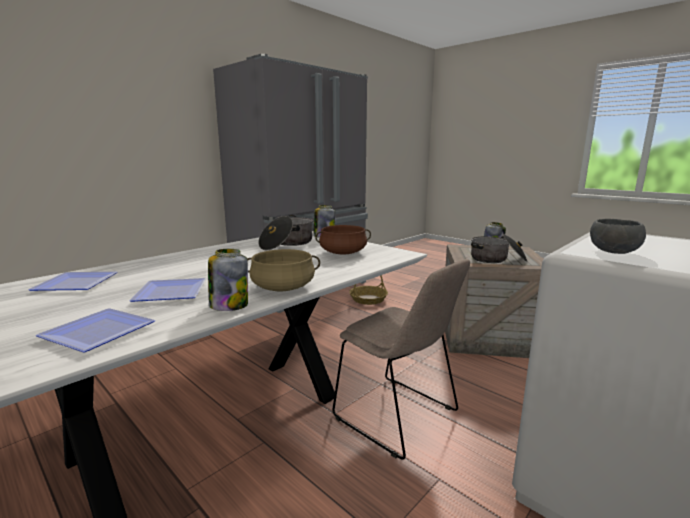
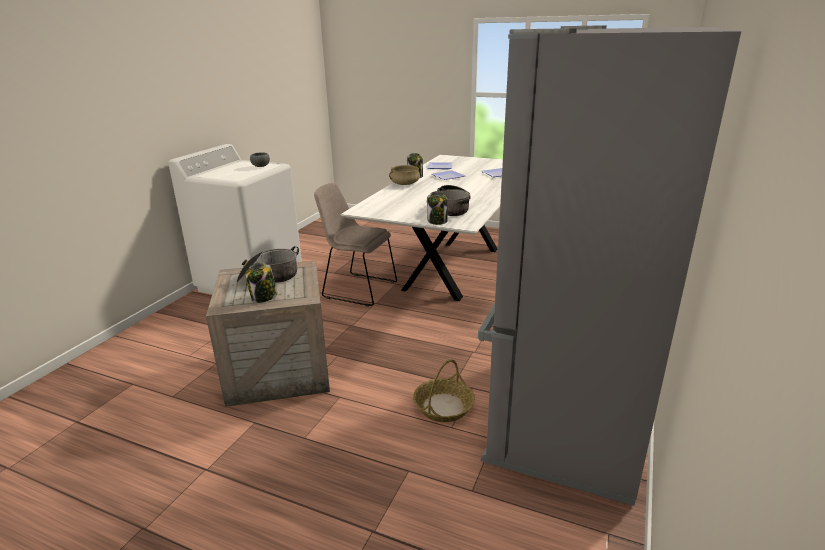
camera: 160 degrees right, 10 degrees up
(343, 253) = (400, 206): brown cooking pot -> none

